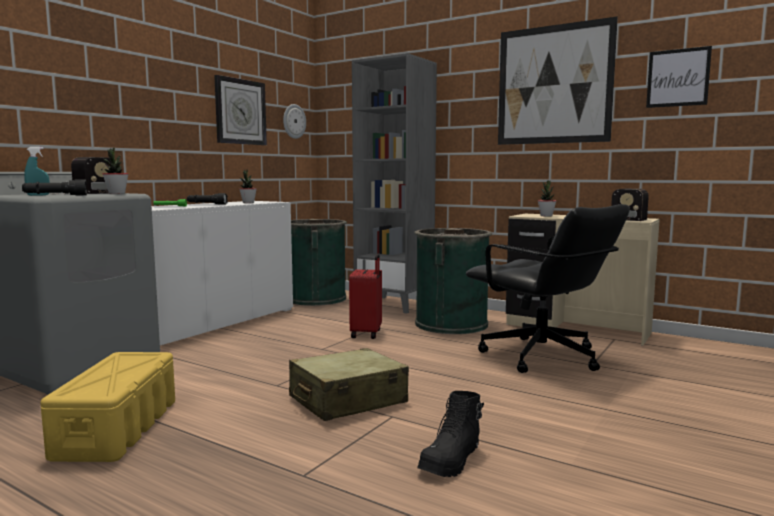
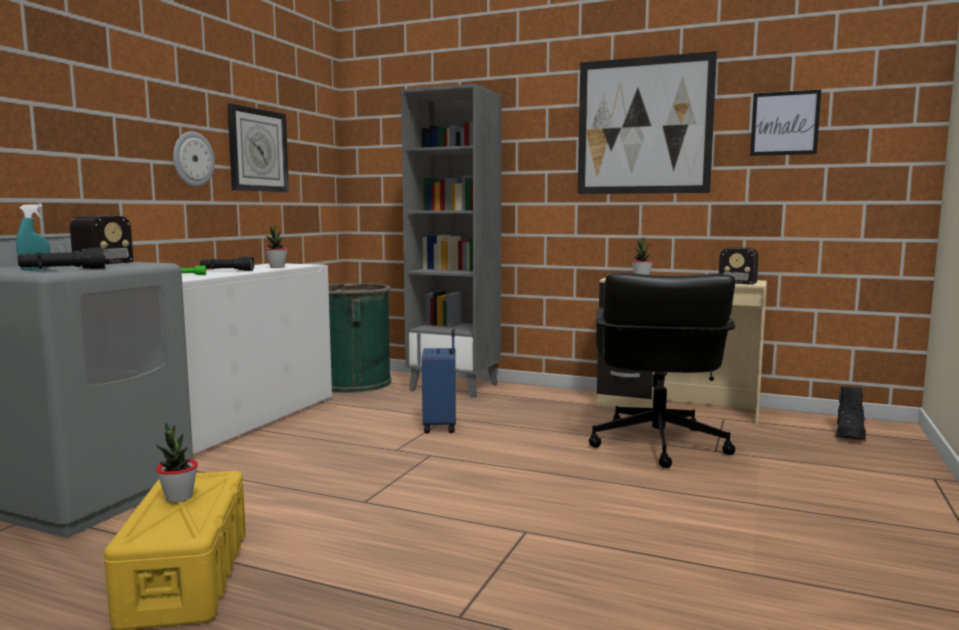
camera: 10 degrees left, 0 degrees up
(116, 194) = (137, 264): potted plant -> potted plant (179, 497)
(294, 121) = (318, 161): wall clock -> wall clock (192, 159)
(347, 400) = (462, 515): beige suitcase -> none
(367, 333) = (441, 426): red suitcase -> blue suitcase
(451, 324) = (534, 409): green trash can -> none
(451, 461) = (622, 582): black boot -> black boot (850, 434)
(541, 357) = (657, 445): black office chair -> black office chair turned 60 degrees clockwise

